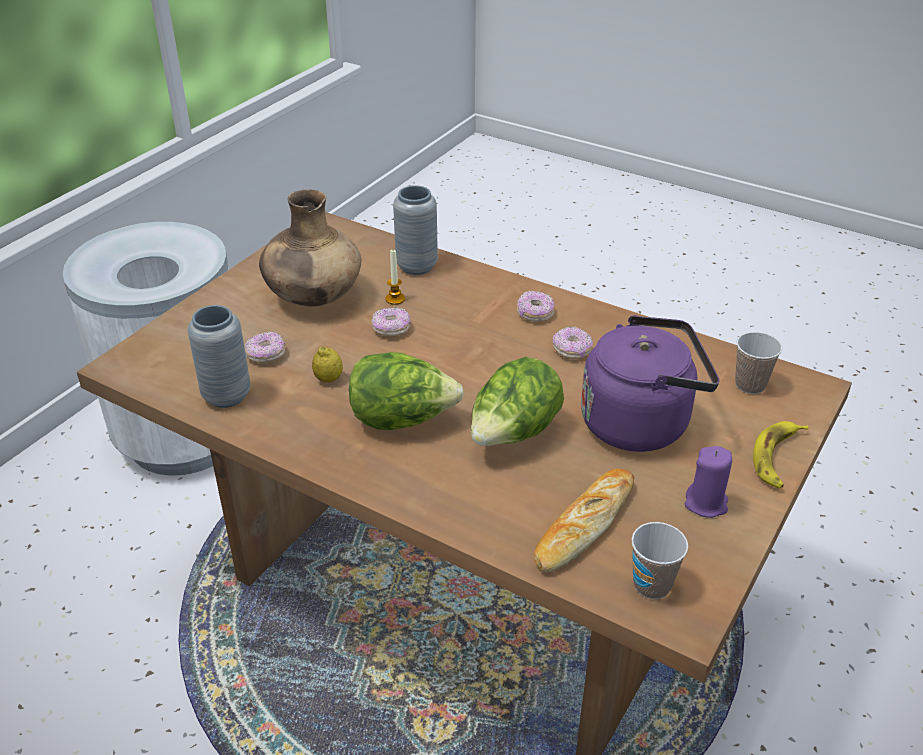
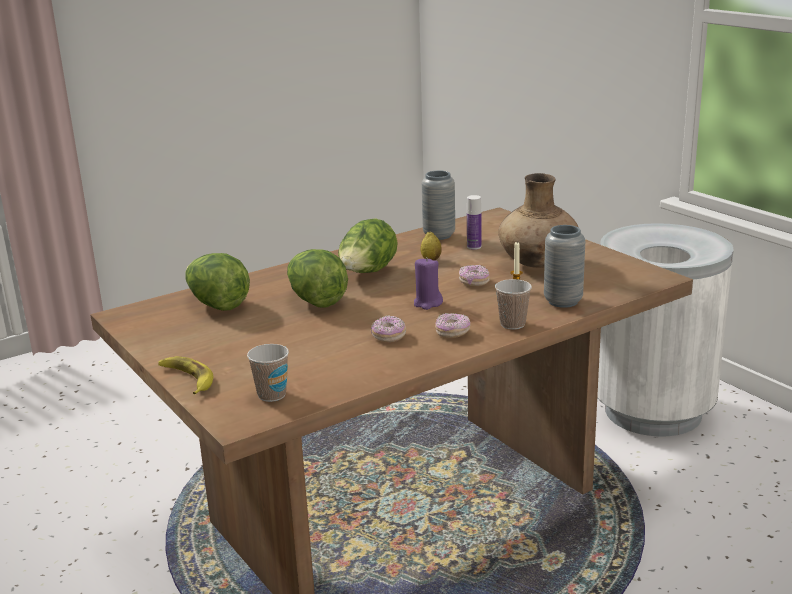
camera: 115 degrees right, 15 degrees down
(266, 355) = (474, 247): donut -> bottle
(584, 525) = (217, 305): bread -> lettuce
(641, 422) = (280, 341): purple kettle -> none
(652, 585) = (153, 312): cup -> cup (512, 324)
(706, 503) = (184, 342): purple candle -> purple candle (427, 303)

